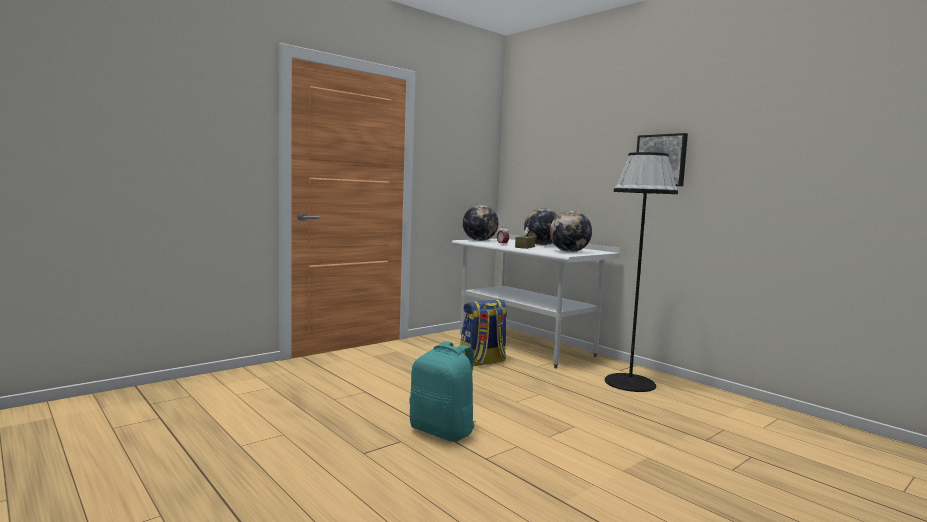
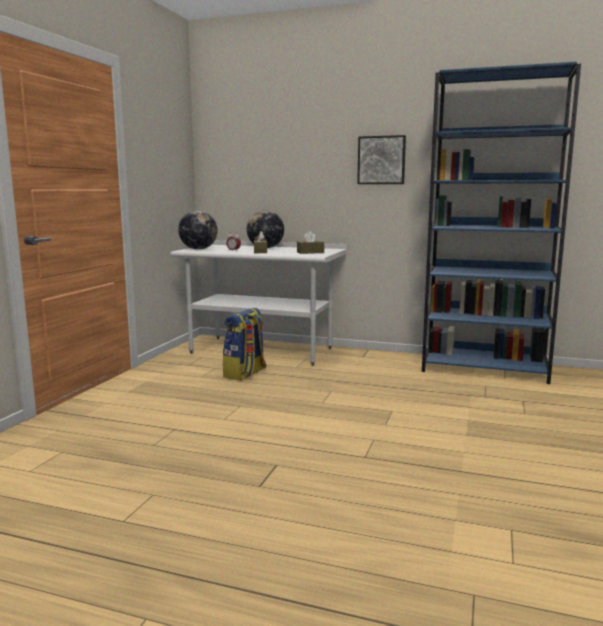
camera: 30 degrees left, 5 degrees up
(443, 431) = (300, 445): turquoise backpack -> none
(569, 252) = (310, 252): globe -> brown tissue box
(630, 383) = (383, 365): black floor lamp -> none
(752, 412) = (485, 368): none -> blue bookcase

